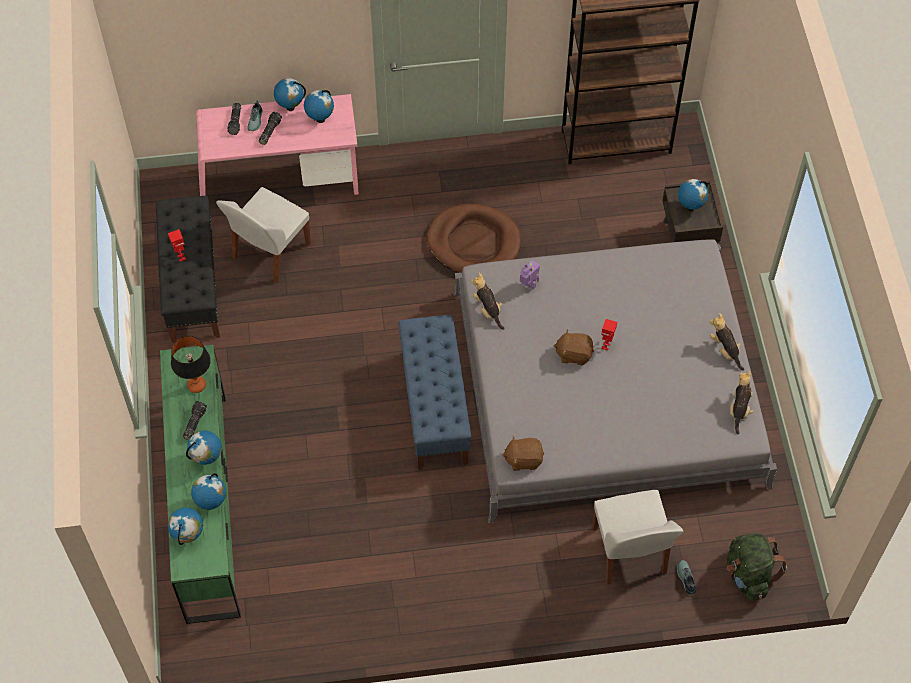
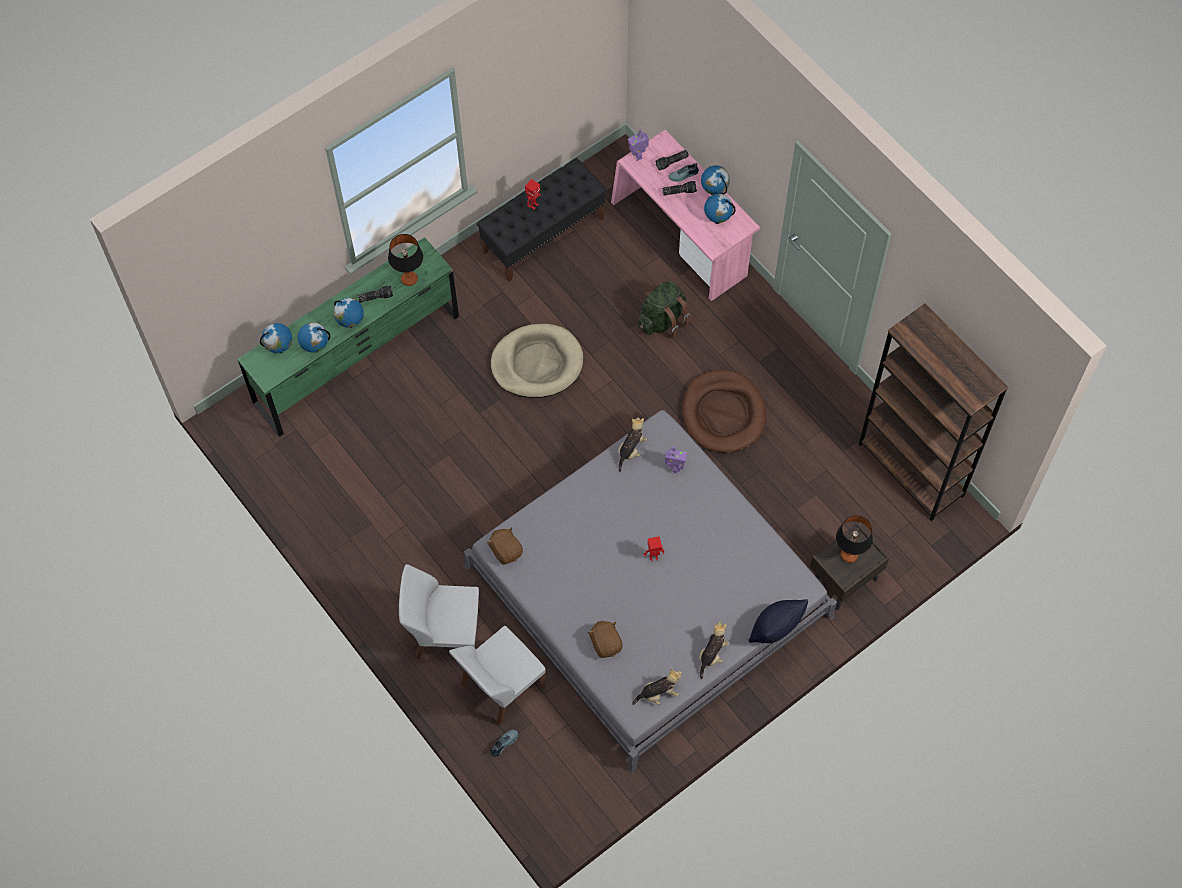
camera: 60 degrees right, 5 degrees up
(208, 142) = (638, 155): none -> toy robot
(270, 252) = (610, 270): white chair -> white chair (445, 633)
(321, 357) = (537, 363): none -> beige dog bed
(435, 407) = (544, 470): blue bench -> none
(574, 354) = (630, 537): brown plush toy -> brown plush toy (606, 643)
(690, 207) = (849, 555): globe -> table lamp
(729, 293) = (775, 629): none -> black pillow
(748, 575) = (536, 791): green backpack -> green backpack (662, 320)

